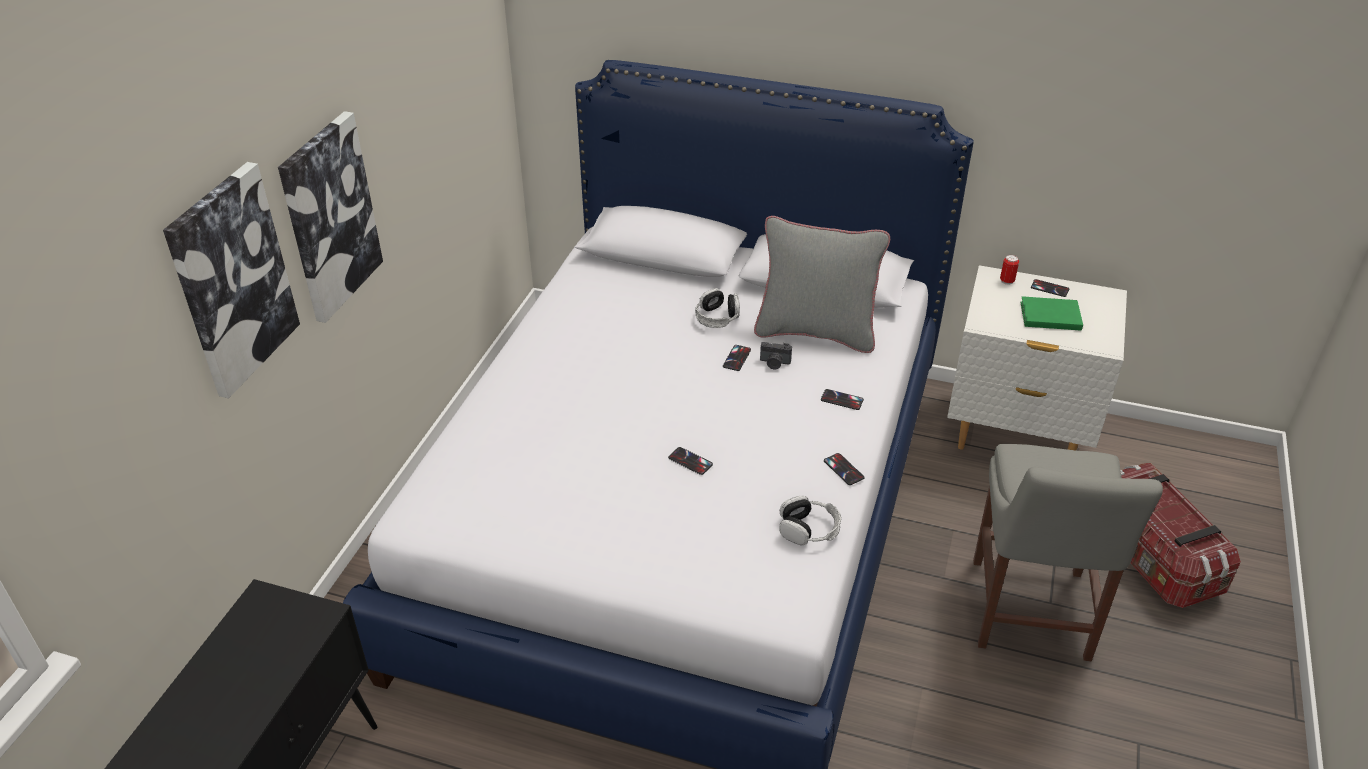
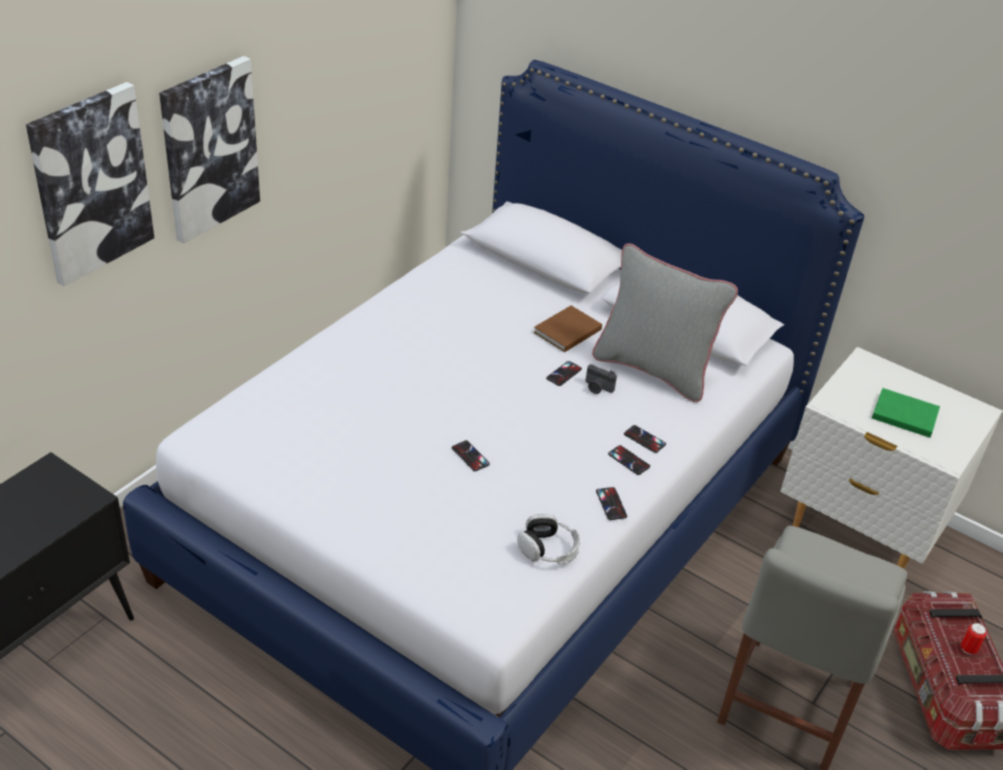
camera: 15 degrees right, 0 degrees up
(717, 317) = (565, 331): headphones -> brown book
(1007, 281) = (877, 369): can -> can (968, 649)
(1049, 288) = (919, 388): phone -> phone (629, 460)

